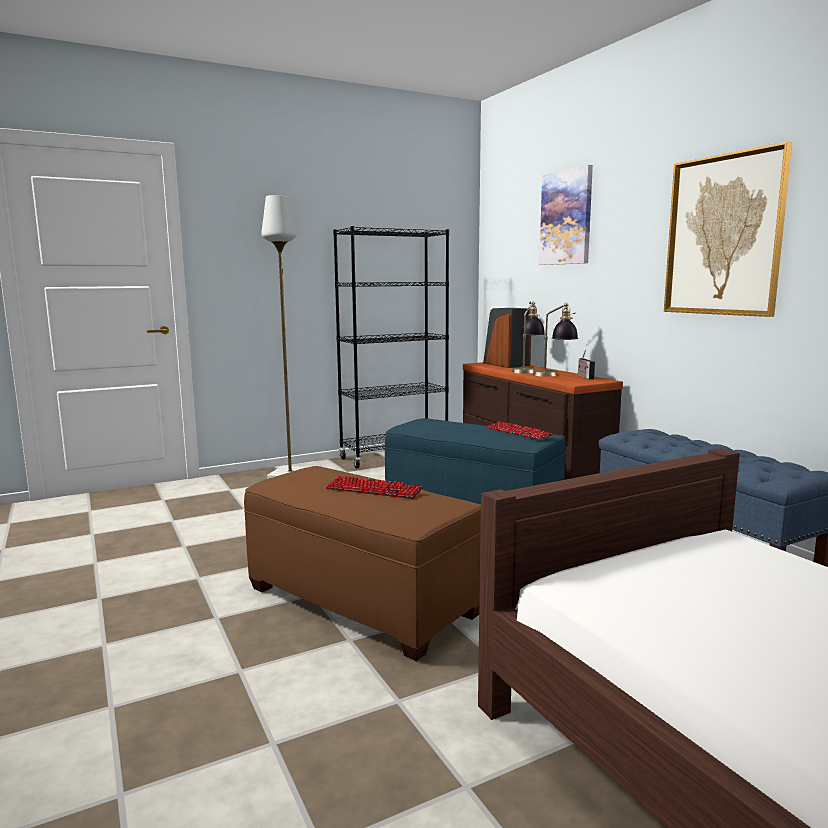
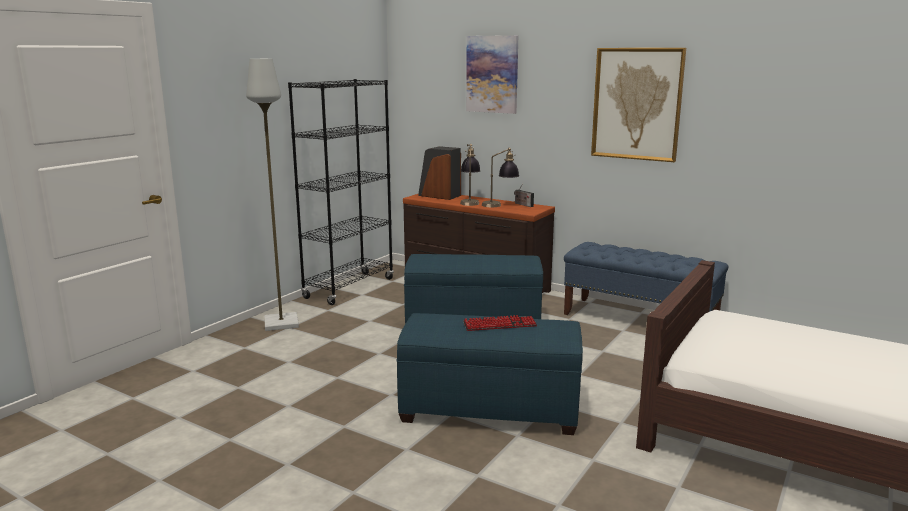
camera: 30 degrees left, 5 degrees up
(363, 601) = (490, 408): brown ottoman -> blue ottoman
(519, 432) = (509, 258): keyboard -> none

